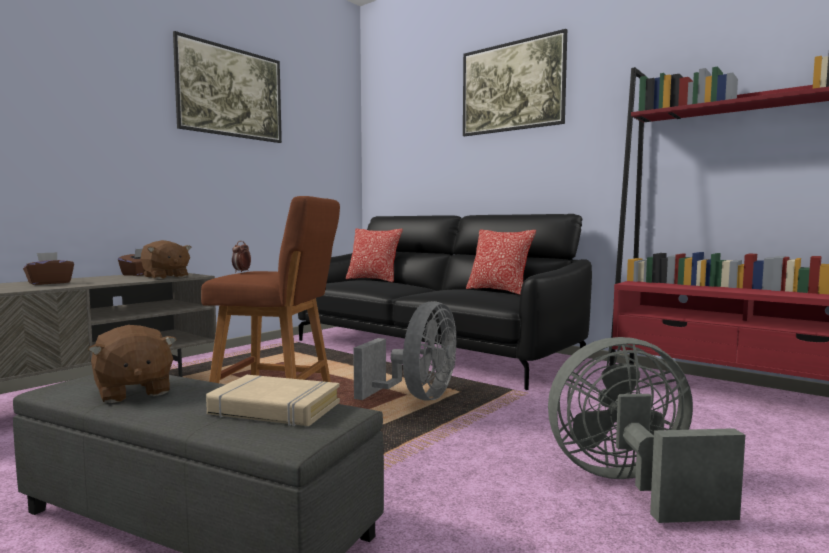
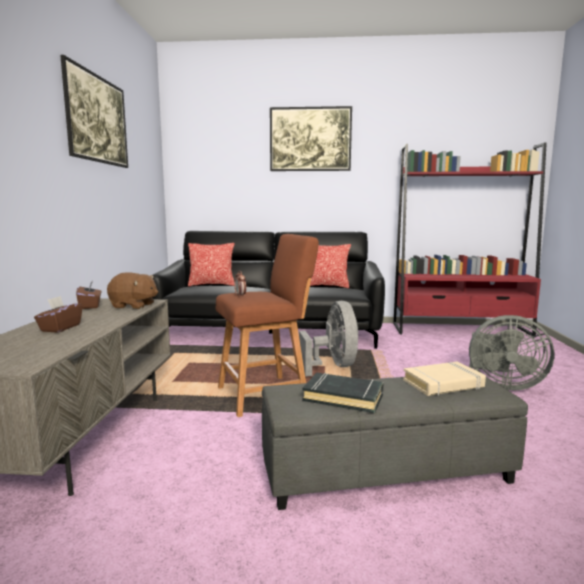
camera: 35 degrees left, 5 degrees up
(133, 391) = (343, 397): brown plush toy -> black book
(630, 485) = (502, 384): grey fan -> grey fan turned 120 degrees counterclockwise

